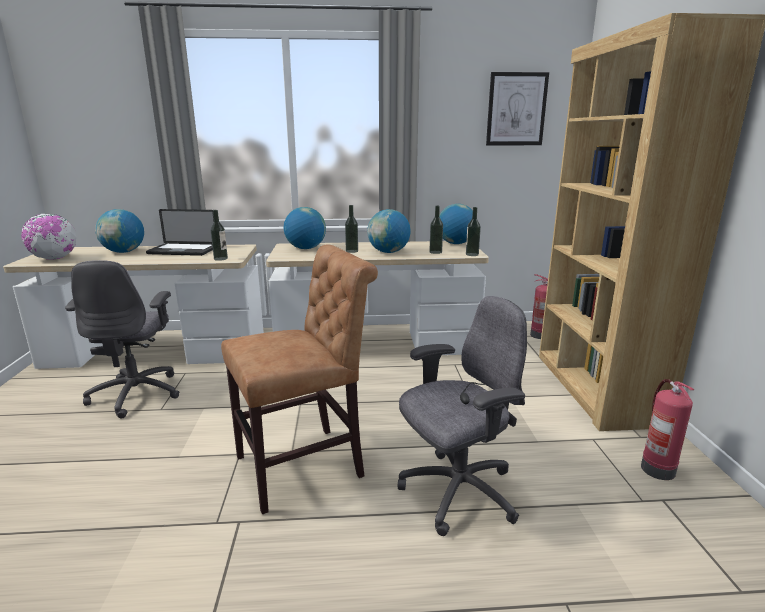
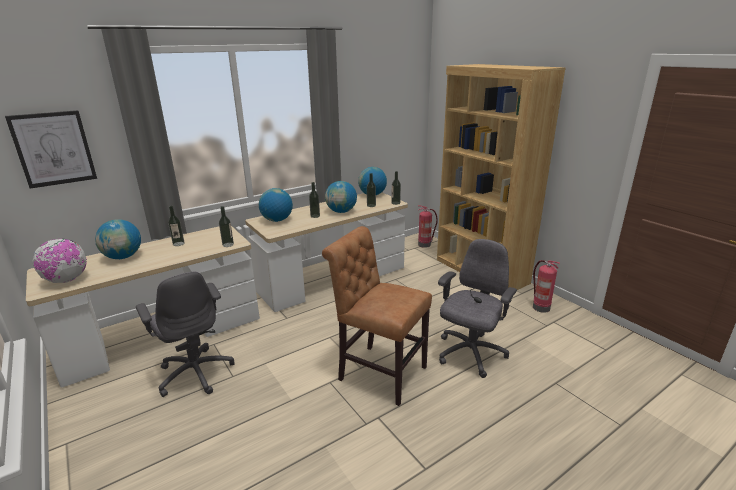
camera: 30 degrees left, 5 degrees up
(183, 251) = (178, 244): laptop -> bottle
(306, 465) = (378, 372): brown chair -> brown chair turned 90 degrees counterclockwise
(516, 109) = (393, 94): picture -> picture (54, 149)

